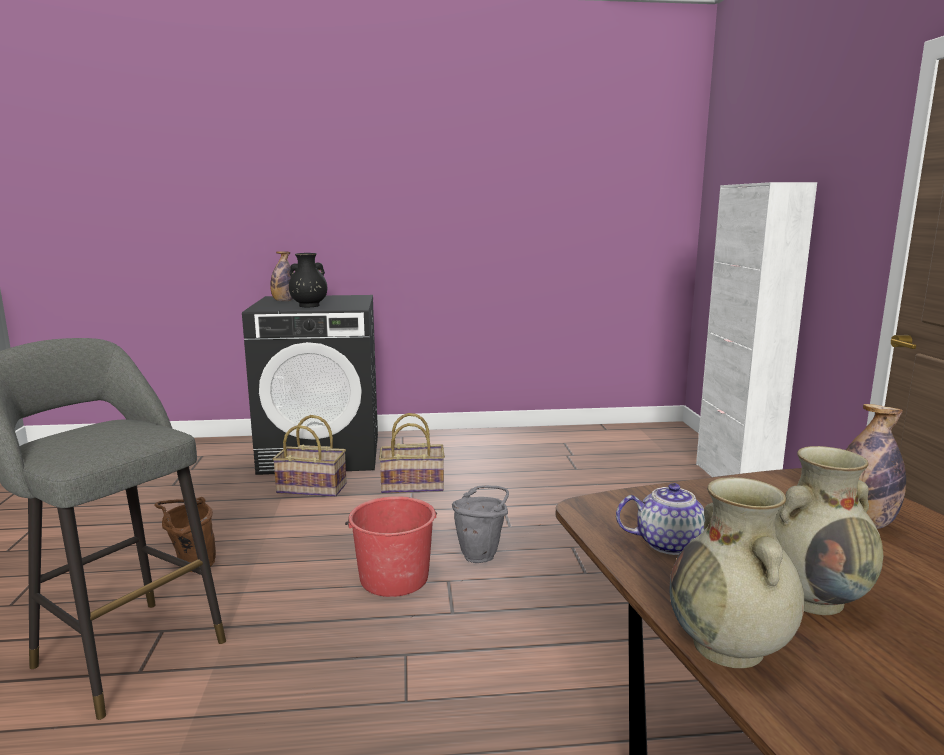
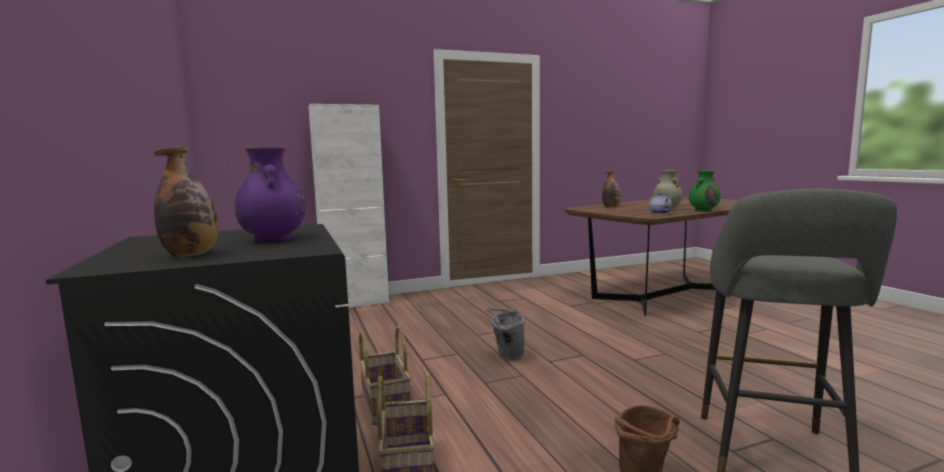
camera: 105 degrees left, 5 degrees down
(308, 306) = (273, 239): black vase -> purple vase
(394, 578) = (563, 378): red bucket -> none
(729, 648) = (703, 210): beige vase -> green vase

